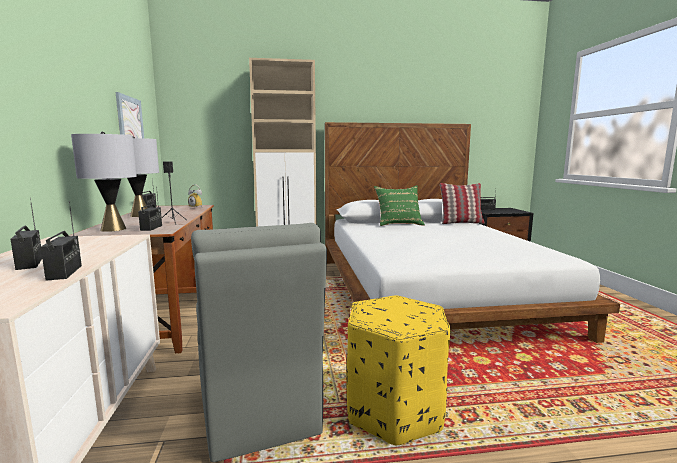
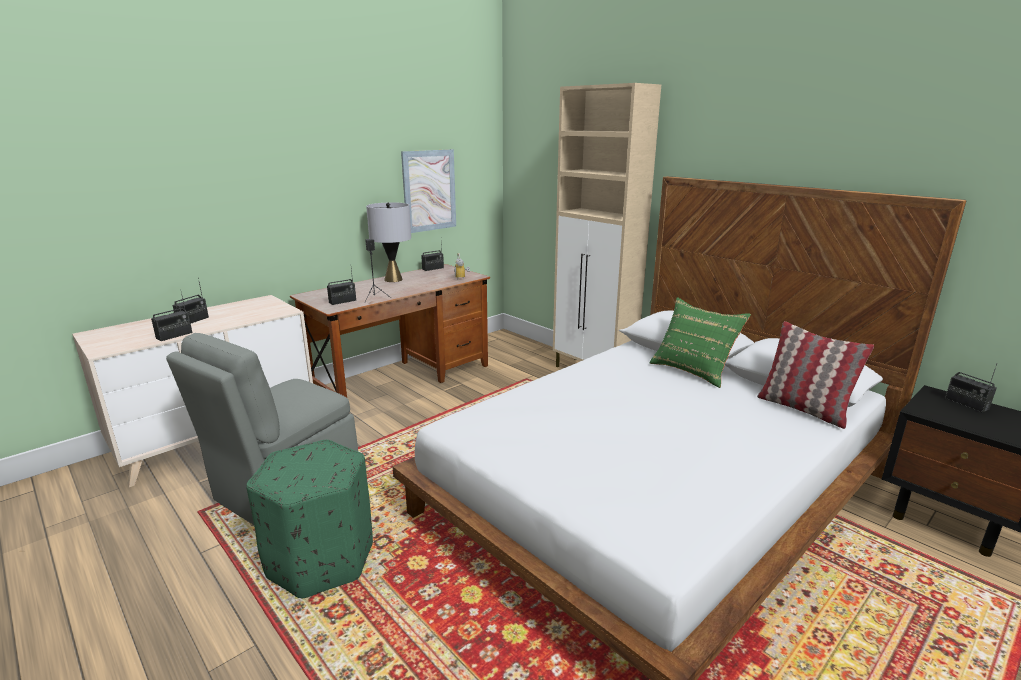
camera: 55 degrees right, 10 degrees up
(113, 229) = (326, 295): grey table lamp -> none
(394, 410) = (322, 559): yellow ottoman -> green ottoman

